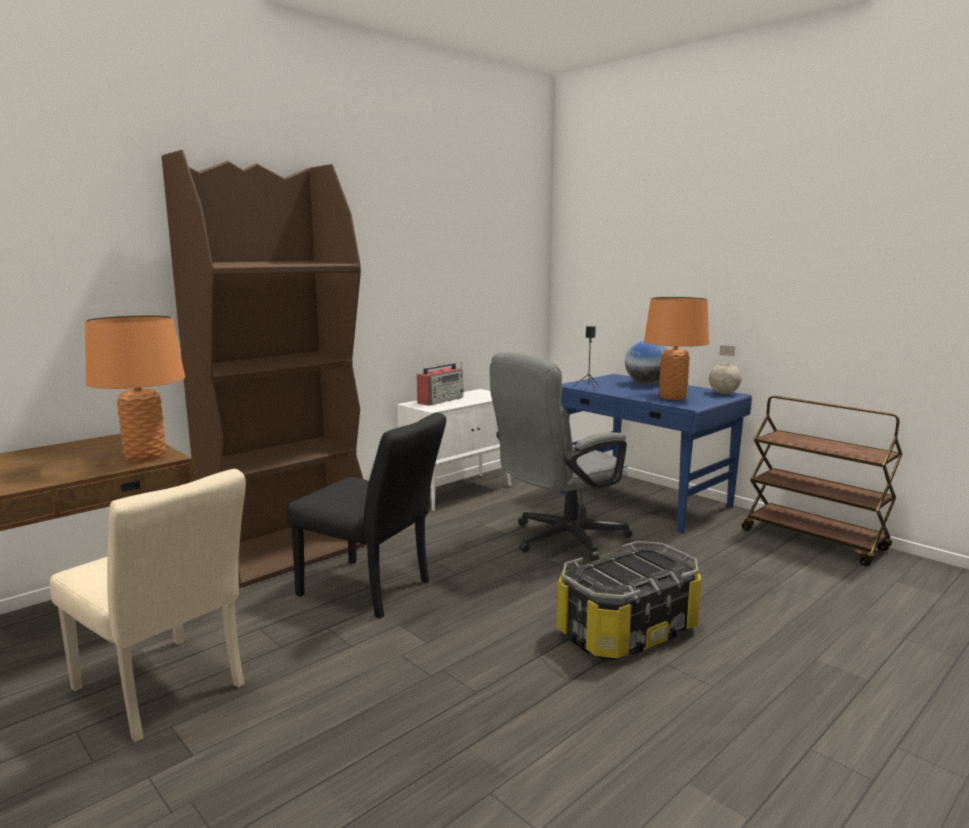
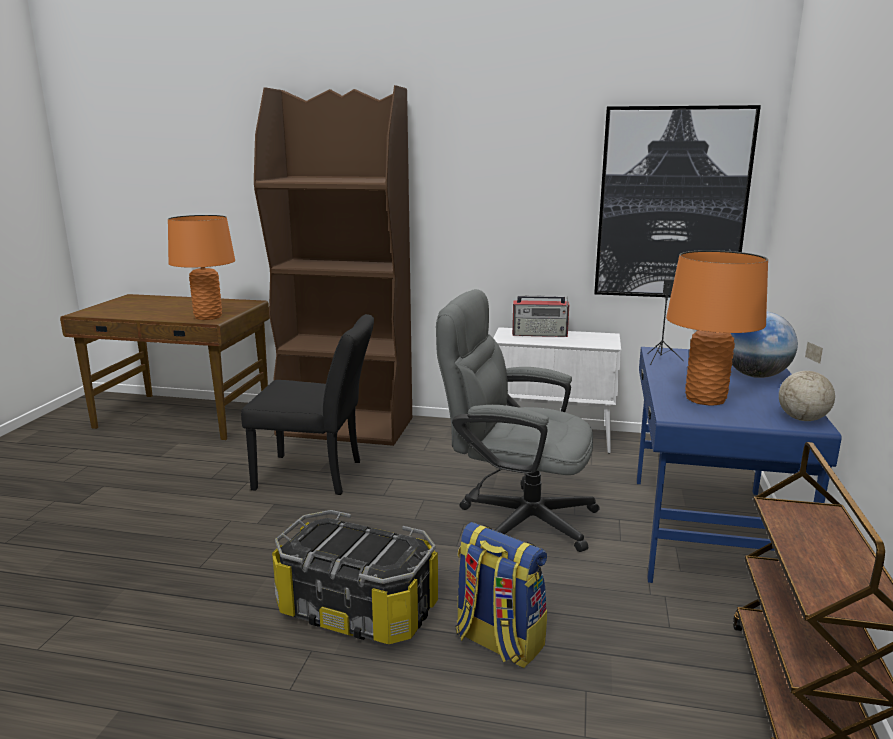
camera: 55 degrees right, 5 degrees up
(166, 692) = (137, 469): beige chair -> none
(373, 590) = (317, 475): black chair -> black chair turned 75 degrees counterclockwise
(502, 279) = (671, 204): none -> picture
(710, 594) = (497, 642): none -> backpack

